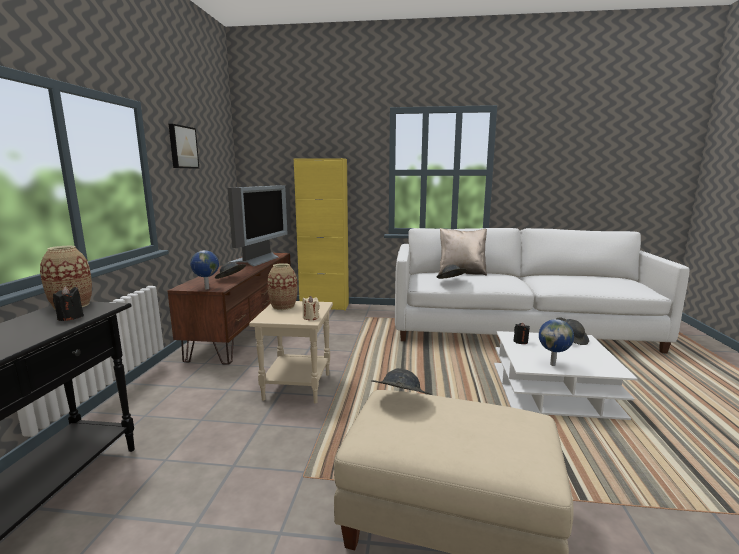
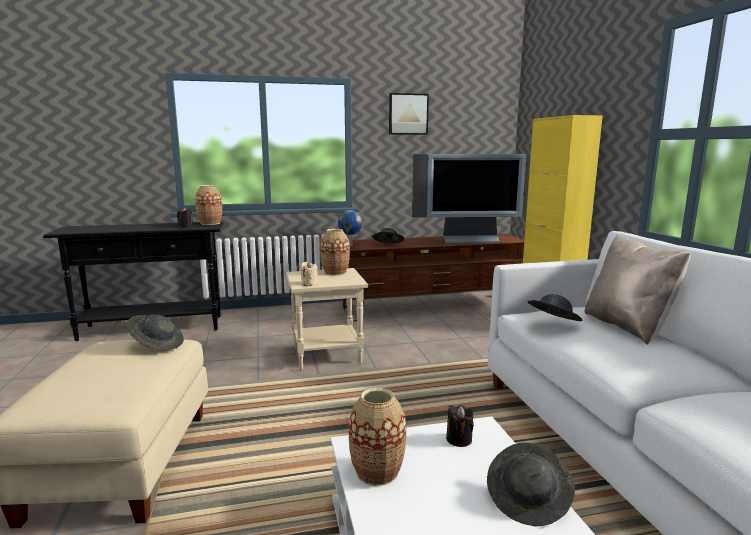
camera: 70 degrees right, 0 degrees up
(553, 364) = (377, 471): globe -> vase

